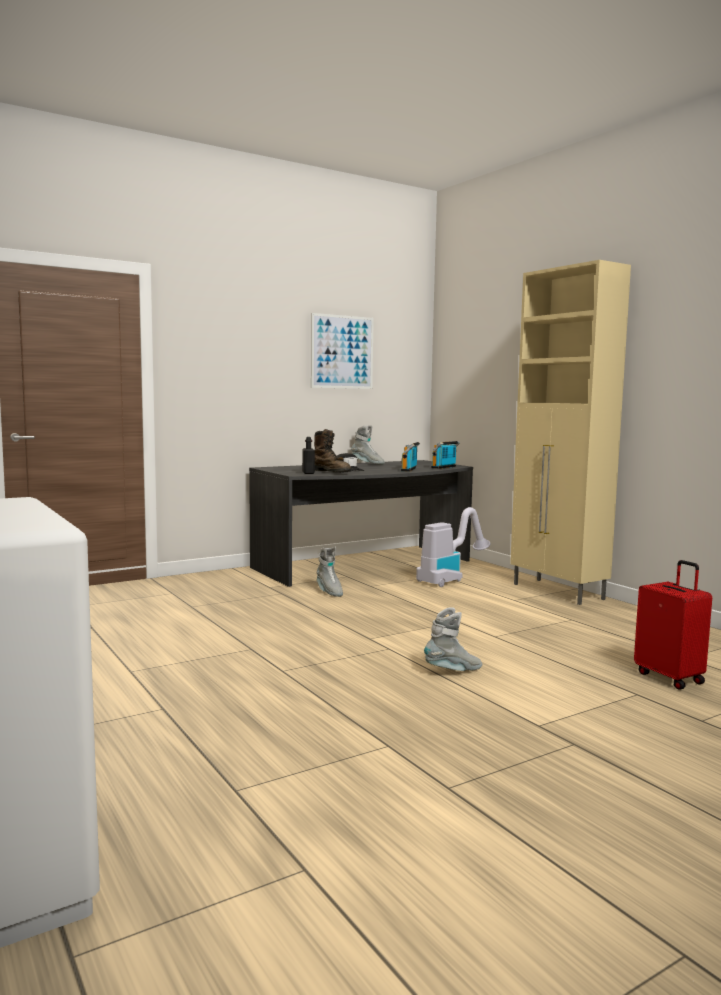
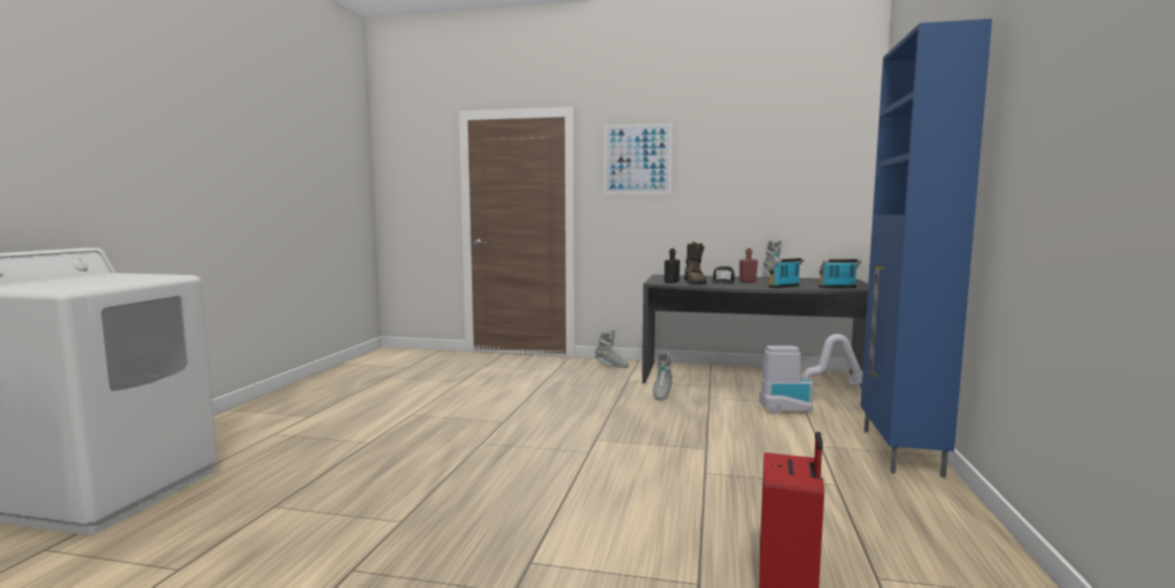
camera: 45 degrees right, 0 degrees up
(342, 352) = (758, 167): picture -> picture (637, 159)
(364, 468) = (747, 281): none -> red bottle
(453, 671) = (588, 488): grey boot -> grey boot (611, 366)
(558, 592) = (900, 452): beige cabinet -> blue cabinet

